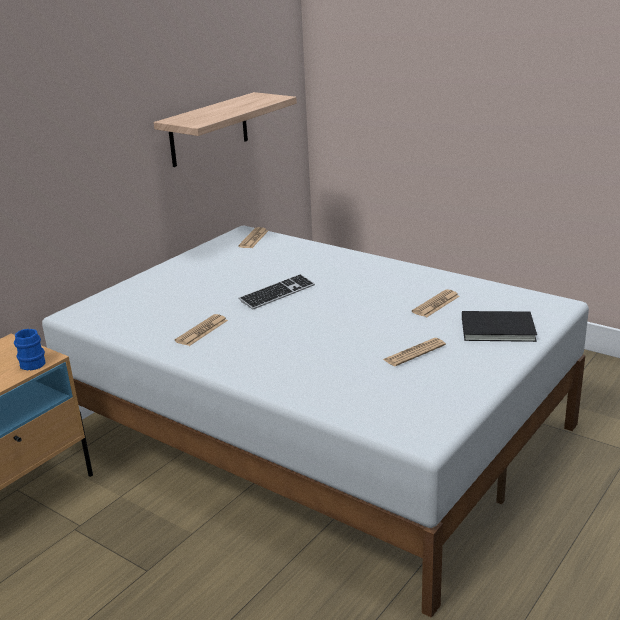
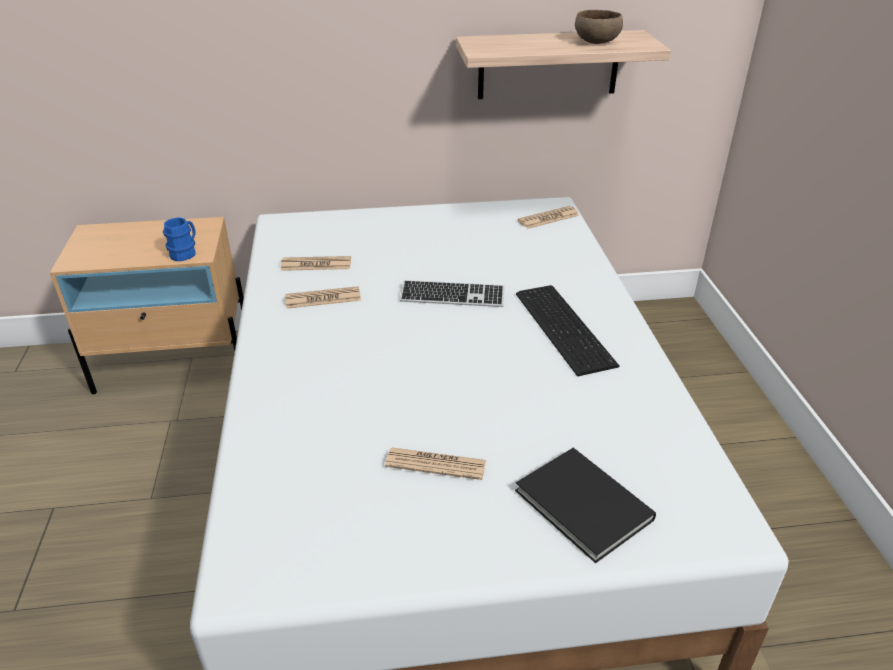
camera: 45 degrees right, 10 degrees up
(247, 103) = (595, 42): none -> brown bowl
(362, 277) = (565, 327): none -> keyboard
(436, 304) = (577, 416): newspaper -> newspaper (316, 264)

